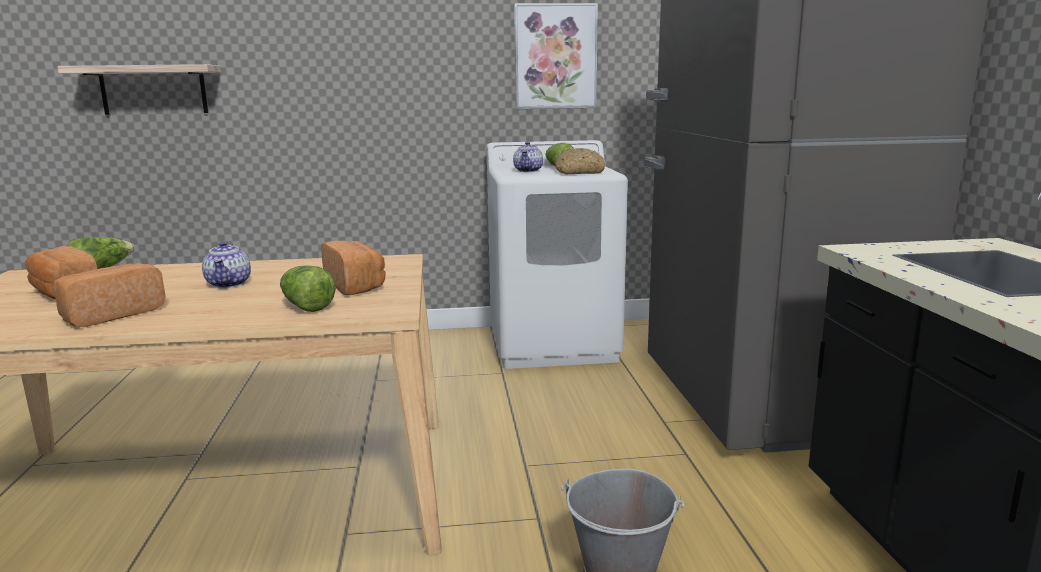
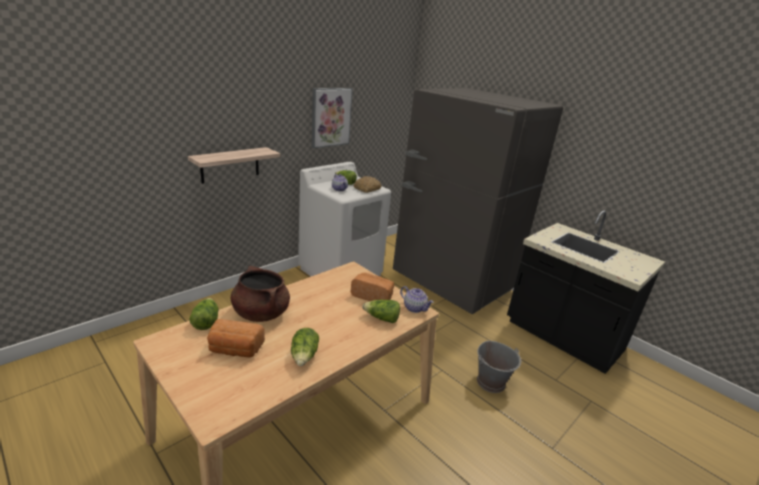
camera: 40 degrees left, 10 degrees up
(110, 314) = (304, 356): bread -> lettuce
(153, 90) = (78, 157): shelf -> shelf (230, 165)
(172, 274) = (261, 313): none -> brown cooking pot
(229, 284) = (311, 312): teapot -> teapot (415, 308)

